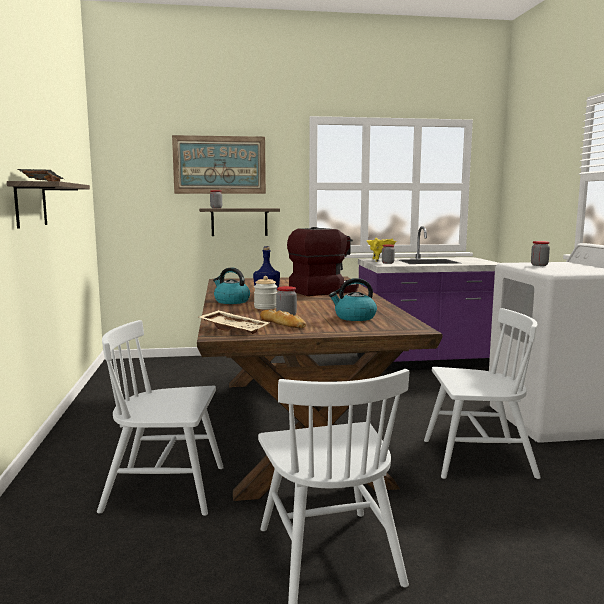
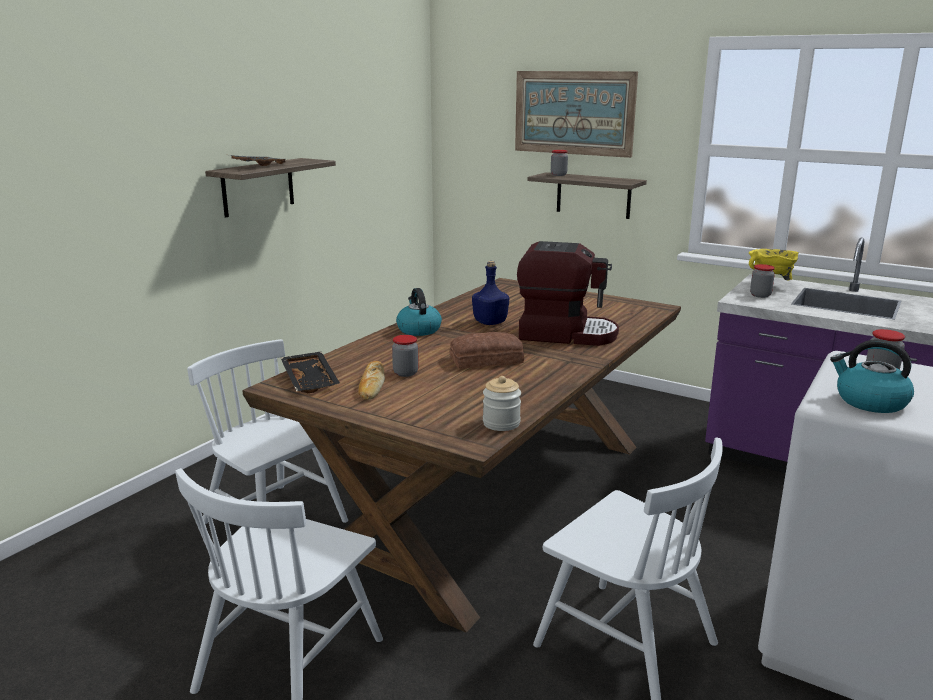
camera: 40 degrees right, 10 degrees up
(235, 329) = (311, 380): beige tray -> black tray
(265, 307) = (424, 350): jar -> jar (501, 423)
(316, 305) = (487, 360): none -> bread
(354, 317) = (465, 398): kettle -> kettle (869, 401)

